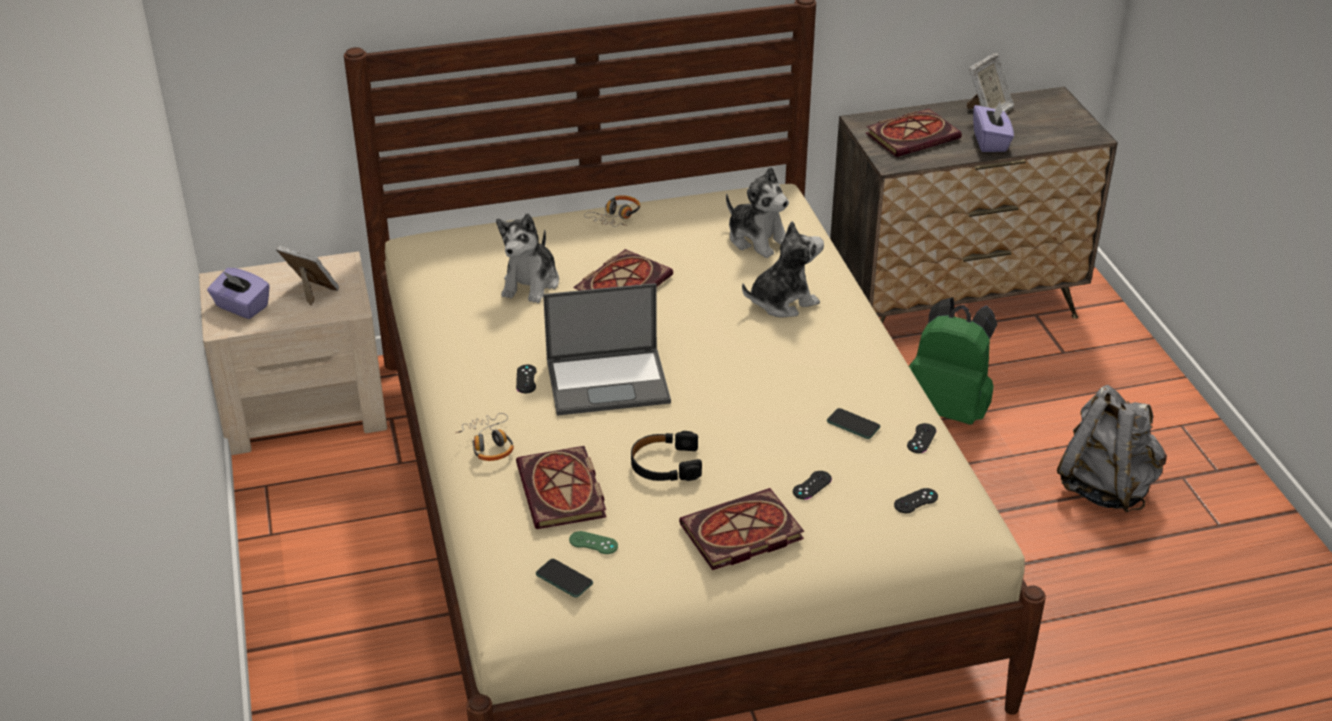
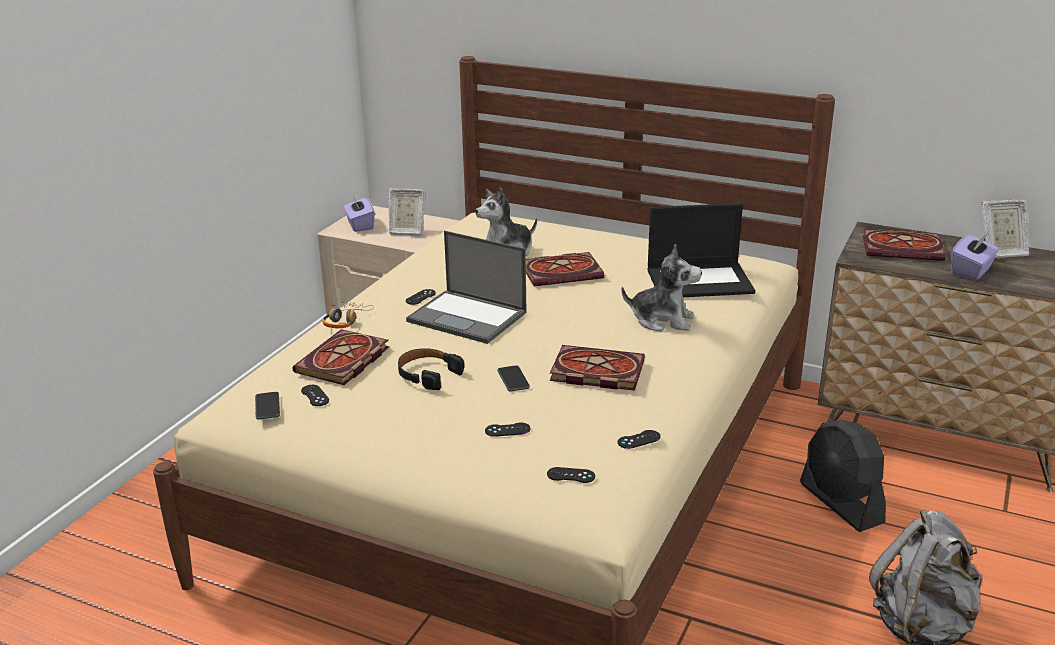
camera: 40 degrees right, 10 degrees down
(313, 292) = (407, 231): picture frame -> picture frame turned 120 degrees clockwise
(593, 543) = (315, 395): green game controller -> black game controller
(616, 217) = (619, 239): headphones -> none
(740, 534) = (411, 434): book -> book (594, 372)
(757, 239) = (700, 280): plush toy -> laptop
(853, 424) = (597, 408): phone -> phone (513, 379)
(948, 408) = (841, 503): green backpack -> black fan

